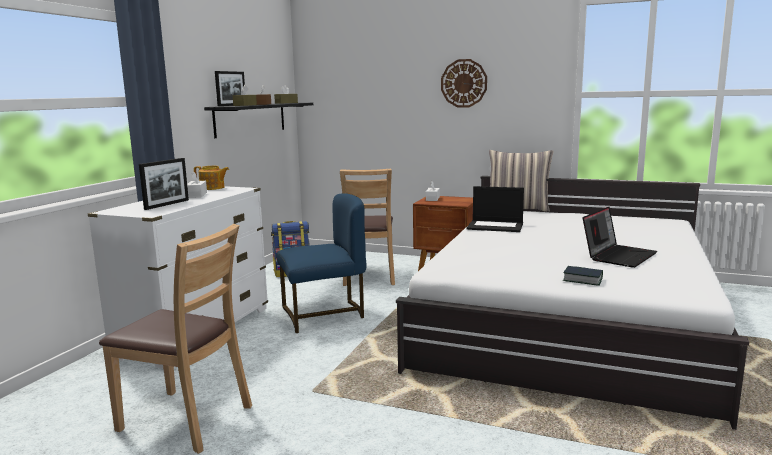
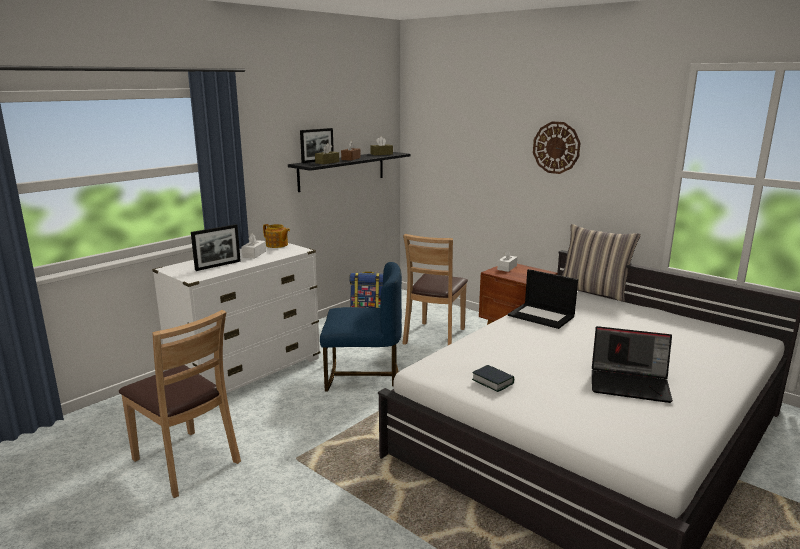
camera: 20 degrees right, 5 degrees up
(582, 279) = (554, 411): book -> book (492, 381)
(618, 256) = (630, 384): laptop -> laptop turned 45 degrees clockwise

